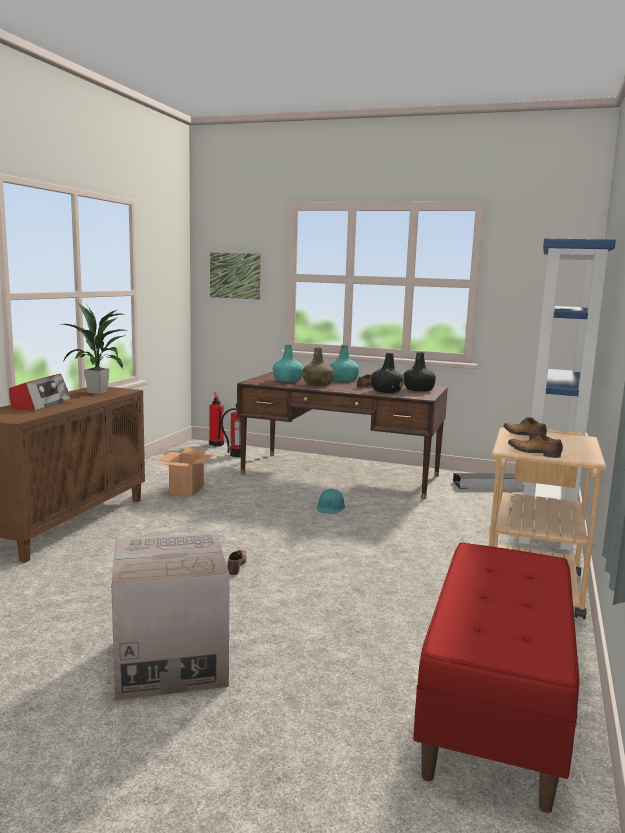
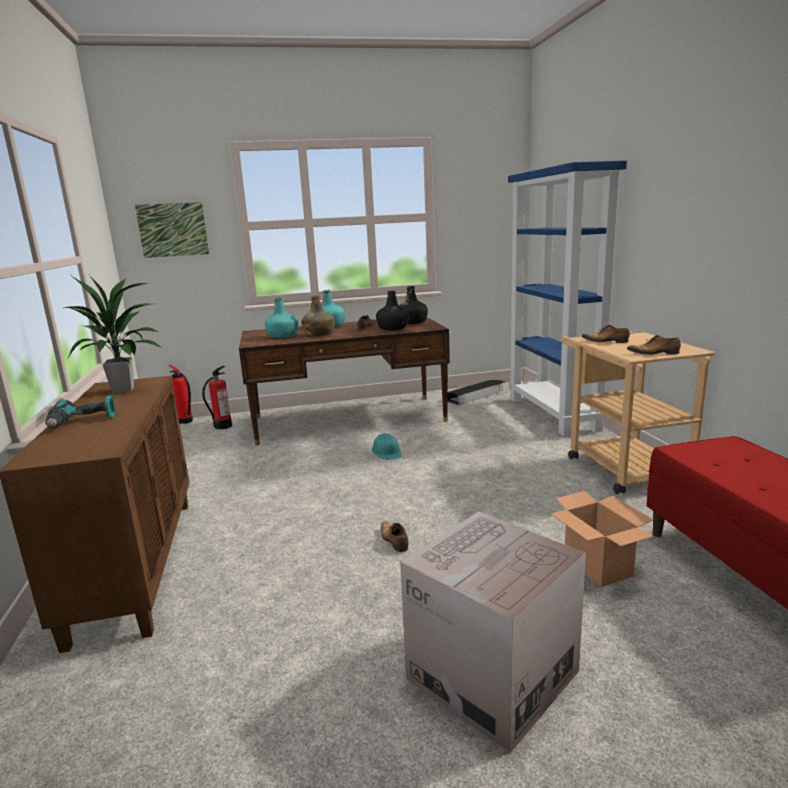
camera: 30 degrees left, 5 degrees up
(40, 403) = (83, 421): radio -> power drill
(186, 490) = (224, 478): cardboard box -> cardboard box (598, 567)

